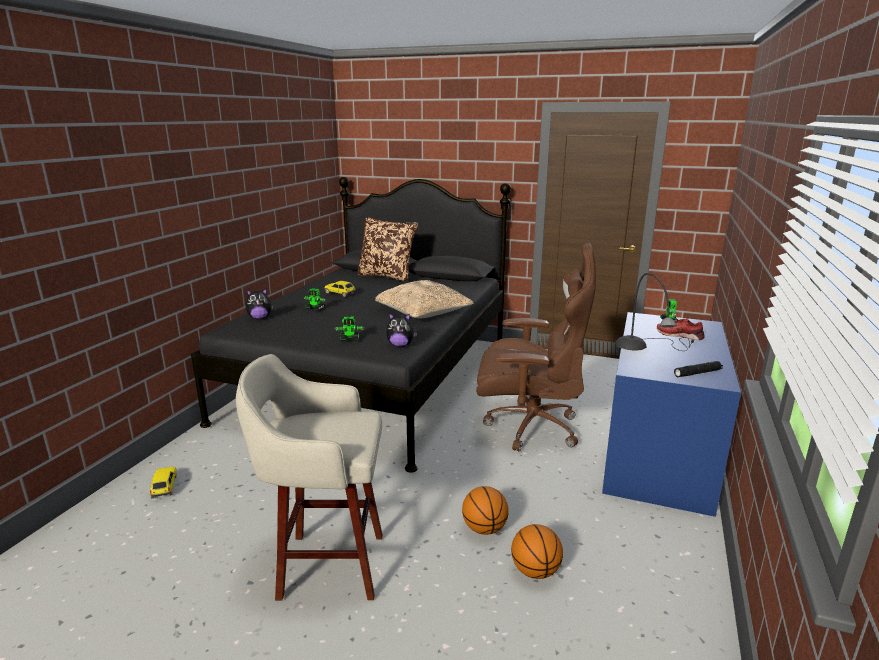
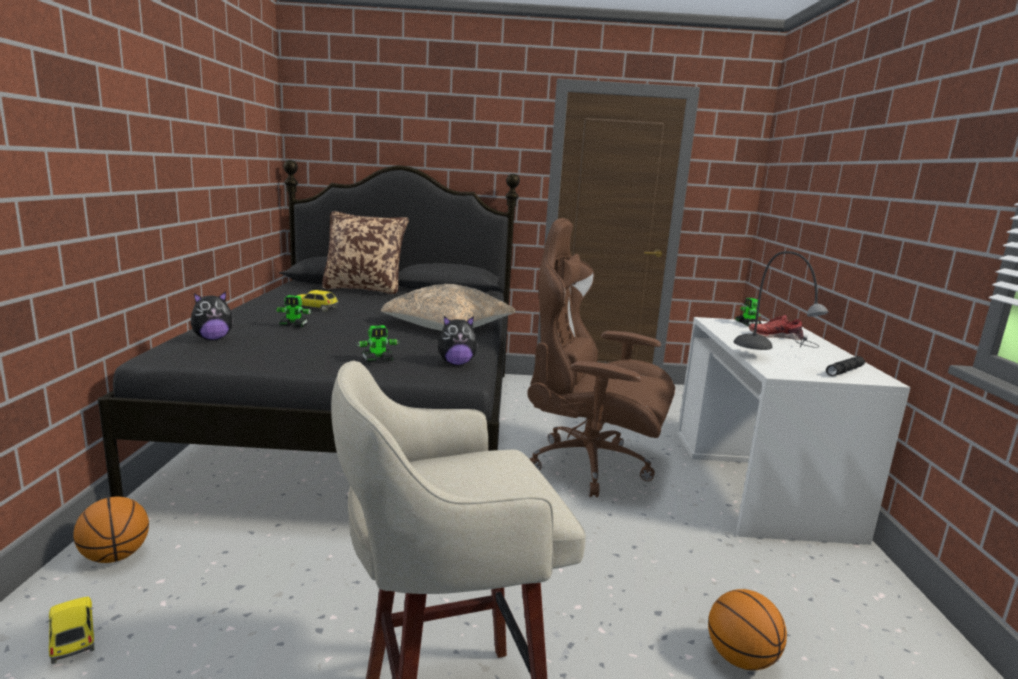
camera: 20 degrees left, 5 degrees down
(484, 528) = (636, 609): basketball -> basketball (116, 556)
(526, 428) = (596, 468): brown office chair -> brown office chair turned 150 degrees counterclockwise
(658, 453) = (758, 480): blue desk -> white desk

